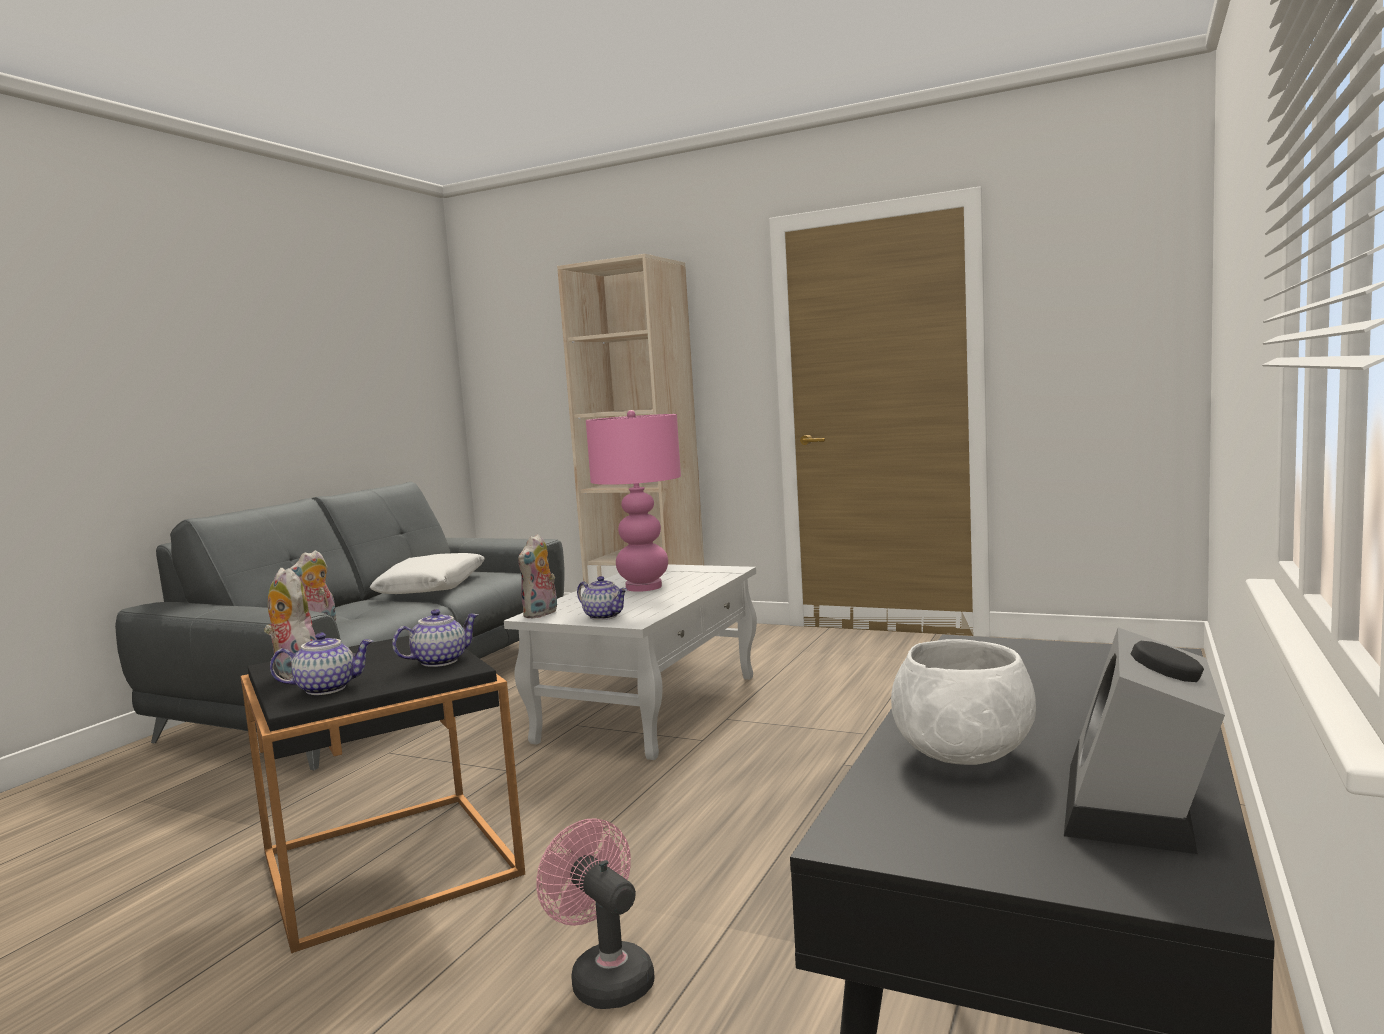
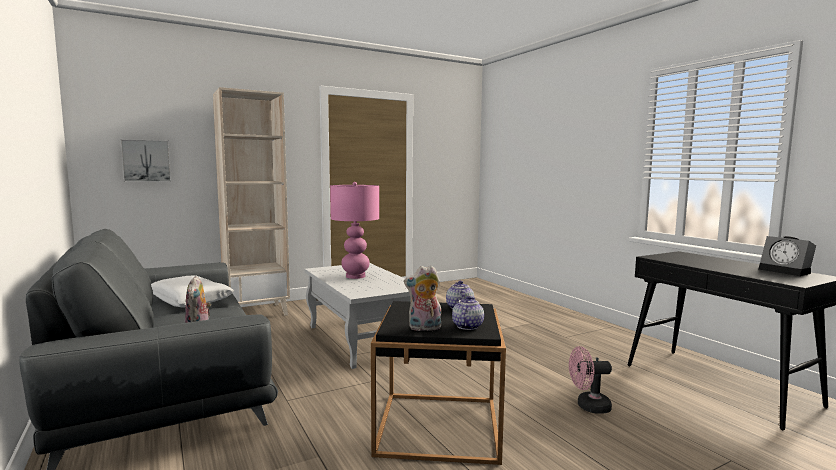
camera: 55 degrees left, 0 degrees up
(533, 385) = (146, 161): none -> picture
(541, 614) = (358, 293): plush toy -> none
(604, 616) = (393, 288): teapot -> none
(961, 755) = (746, 272): white bowl -> none

